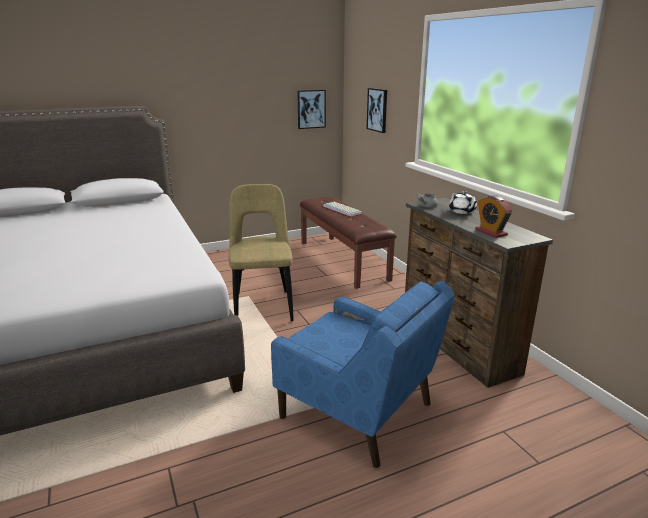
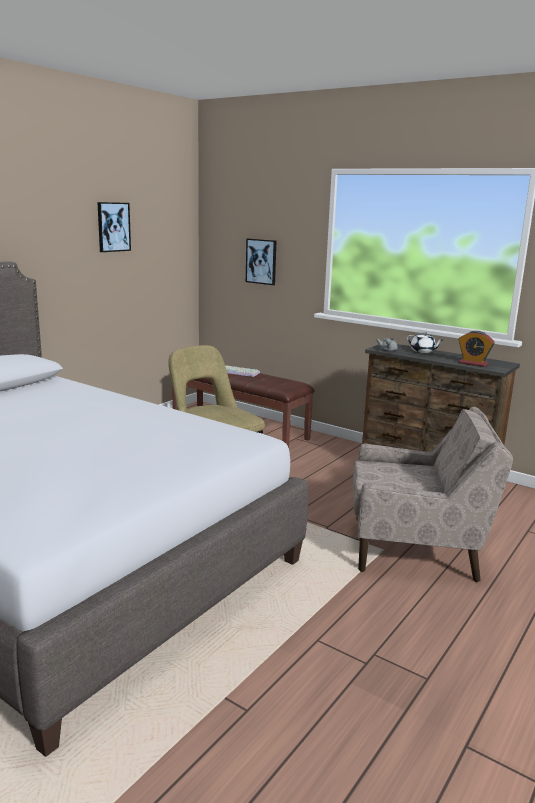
camera: 30 degrees left, 5 degrees down
(311, 109) = (171, 262): picture -> picture (113, 227)
(357, 412) = (415, 548): blue armchair -> beige armchair

